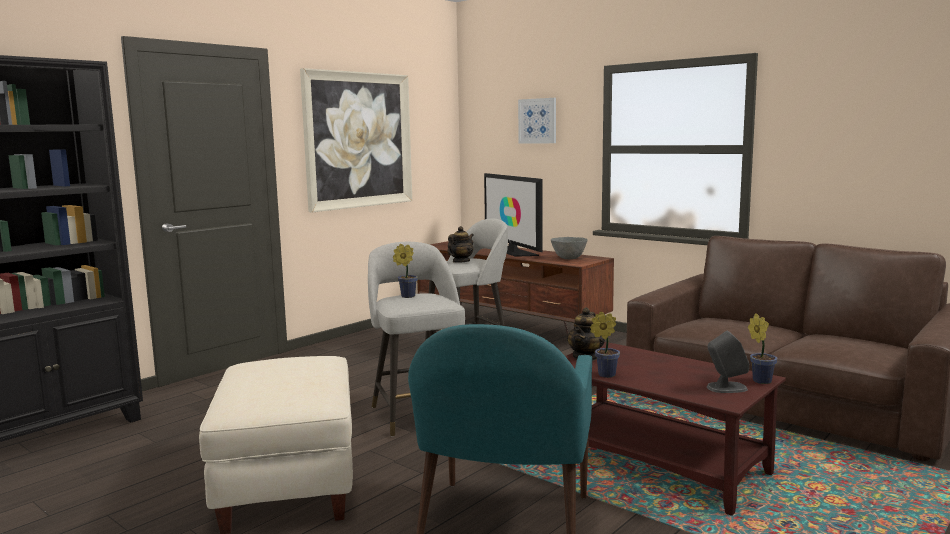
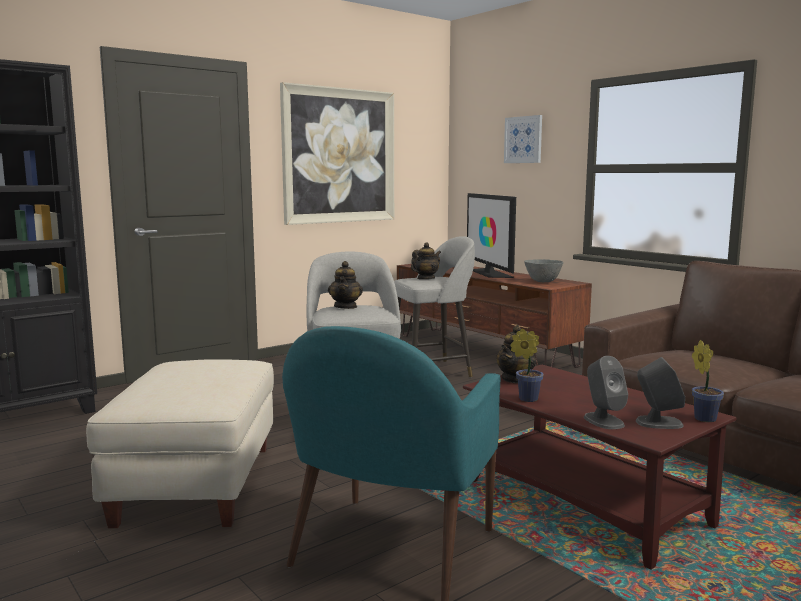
camera: 10 degrees right, 0 degrees up
(406, 296) = (346, 307): potted plant -> teapot
(680, 390) = (603, 421): none -> grey speaker

